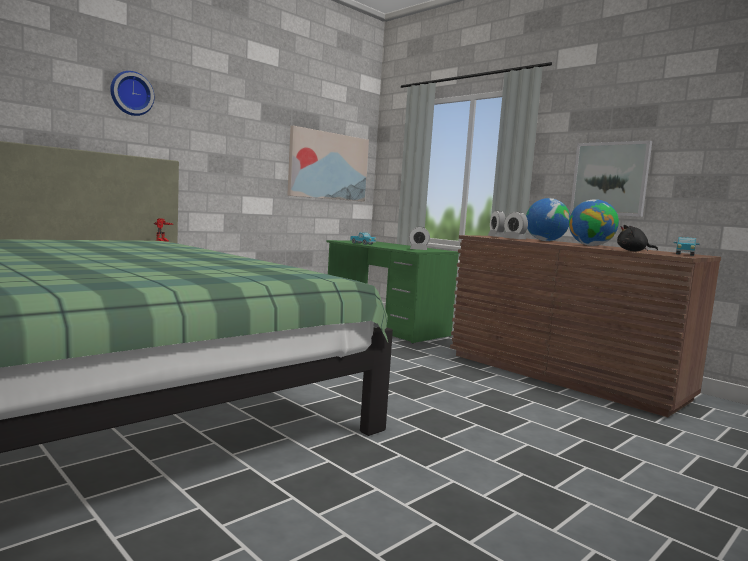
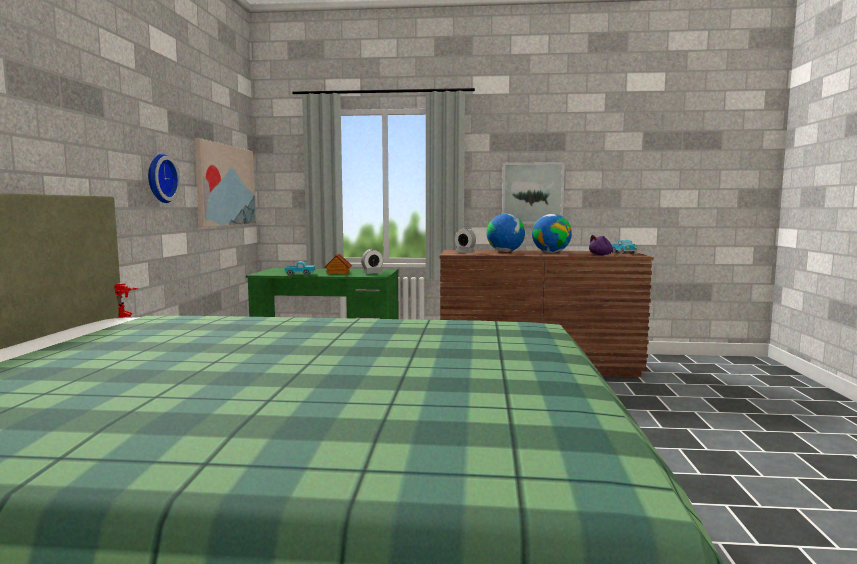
camera: 40 degrees left, 0 degrees up
(131, 93) = (43, 98): wall clock -> wall clock (159, 178)
(394, 246) = (338, 273): none -> toy house
(514, 239) = (491, 254): alarm clock -> none
(633, 251) = (601, 255): black plush toy -> purple plush toy

